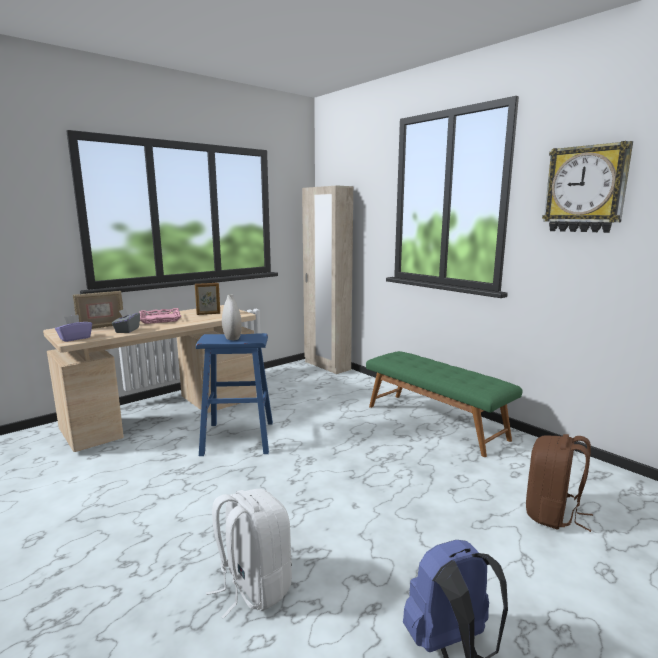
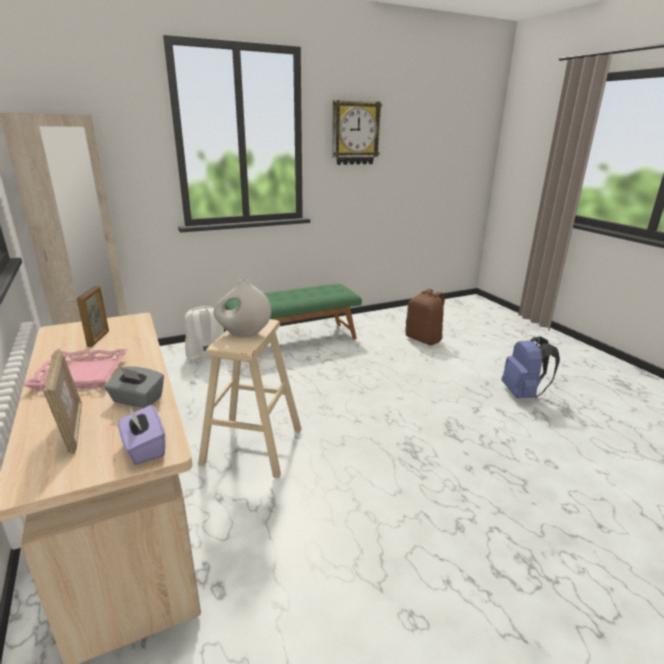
camera: 75 degrees left, 10 degrees up
(238, 438) = (252, 446): blue stool -> beige stool
(253, 586) = (485, 454): white backpack -> white backpack (207, 357)

